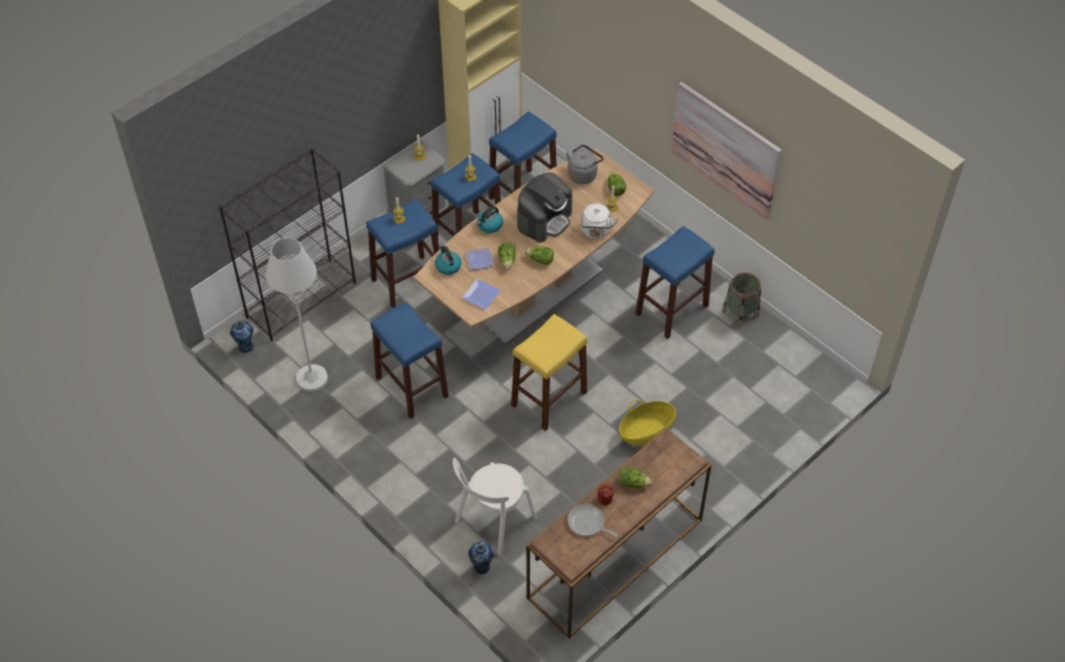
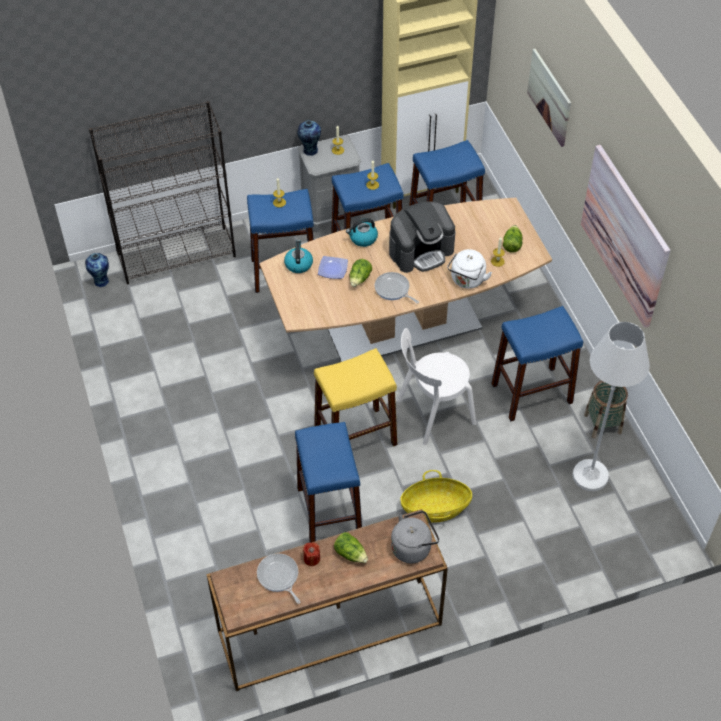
camera: 25 degrees right, 0 degrees up
(312, 378) = (142, 332): white floor lamp -> white floor lamp (590, 476)
(411, 387) = (229, 375): blue stool -> blue stool (329, 513)
(481, 296) = (313, 305): plate -> none
(481, 567) = (192, 580): vase -> vase (310, 151)
(493, 522) = (230, 539): white chair -> white chair (432, 413)
(540, 260) = (393, 289): lettuce -> frying pan
(583, 174) = (487, 219): grey kettle -> grey kettle (413, 547)
(609, 53) = (549, 97): none -> picture

